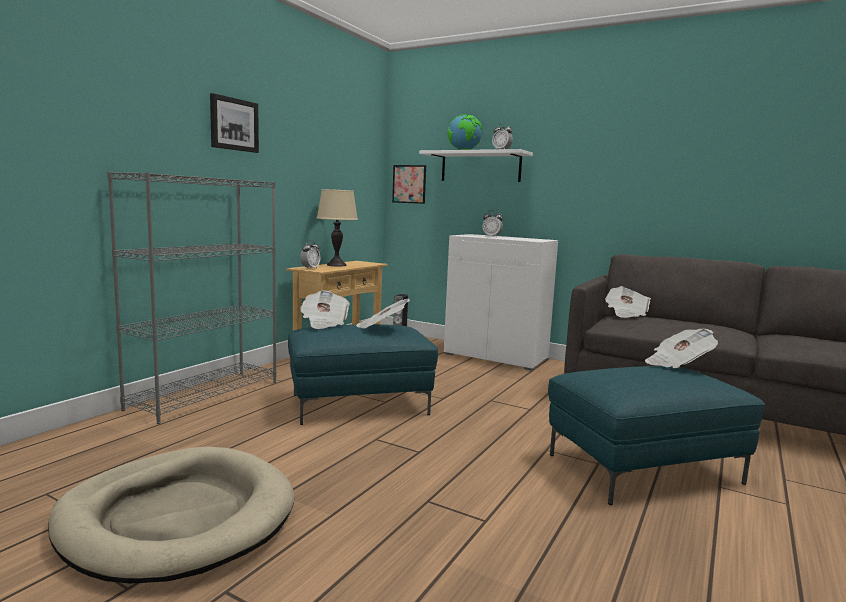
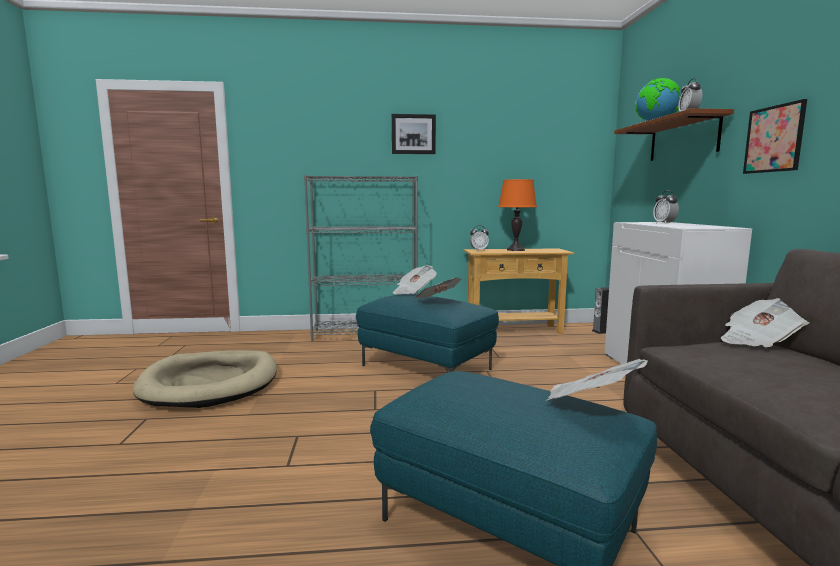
camera: 55 degrees right, 0 degrees up
(336, 265) = (515, 250): beige table lamp -> orange table lamp
(409, 184) = (628, 168): picture -> picture (774, 139)
(480, 167) = (683, 139): white shelf -> brown shelf

